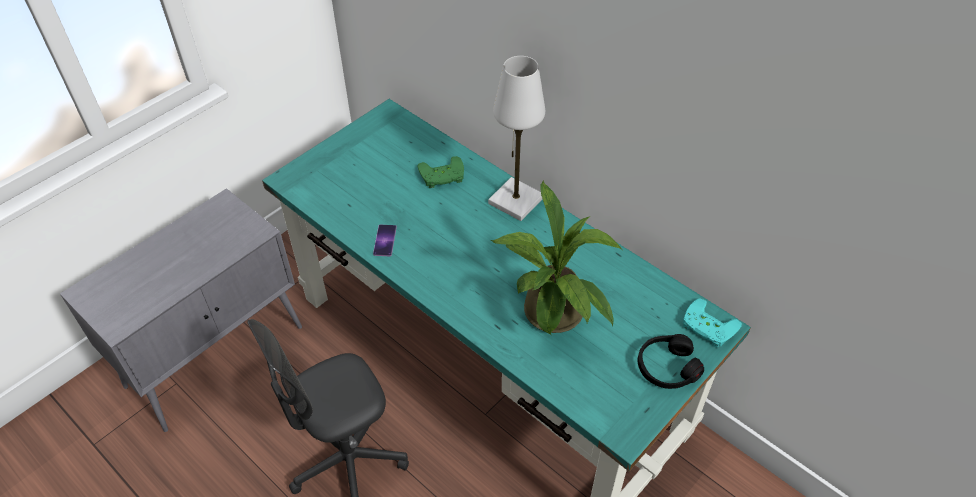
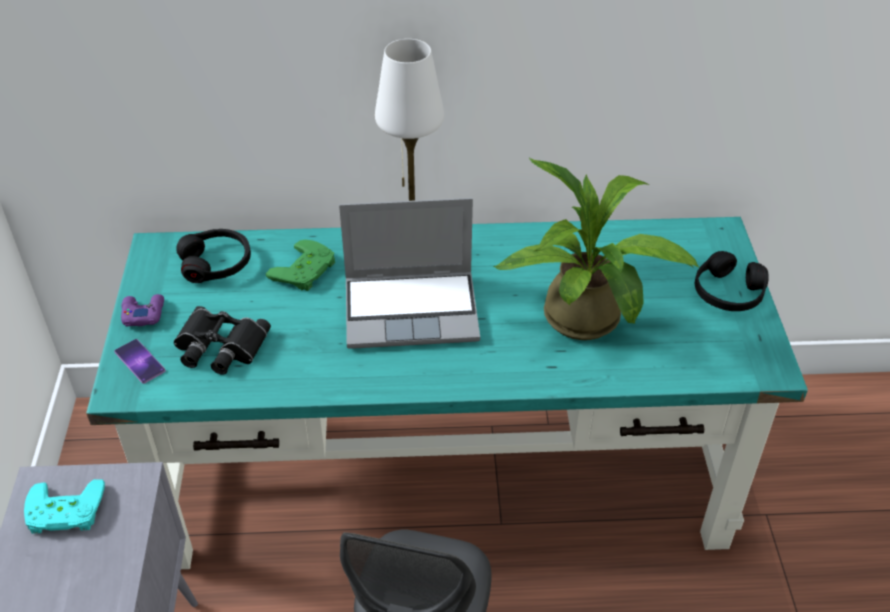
camera: 45 degrees left, 5 degrees down
(341, 146) = (143, 313): none -> purple game controller
(352, 188) = (219, 347): none -> black binoculars
(385, 240) = (330, 371): phone -> phone (140, 361)
(405, 141) = (216, 263): none -> black headphones
(467, 238) = (413, 310): none -> laptop
(707, 328) = (713, 240): turquoise game controller -> turquoise game controller (64, 514)

